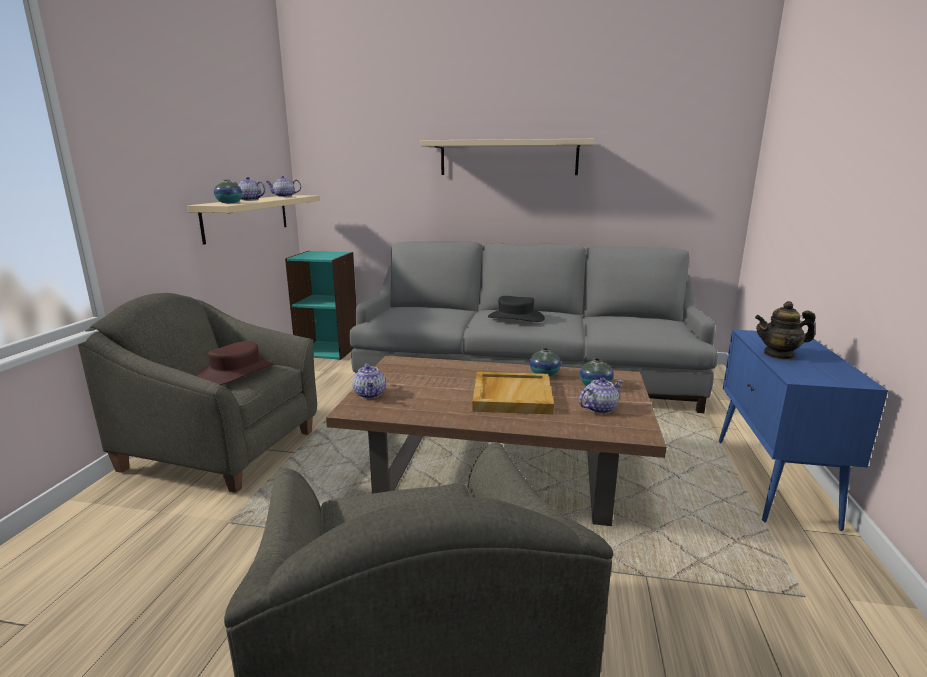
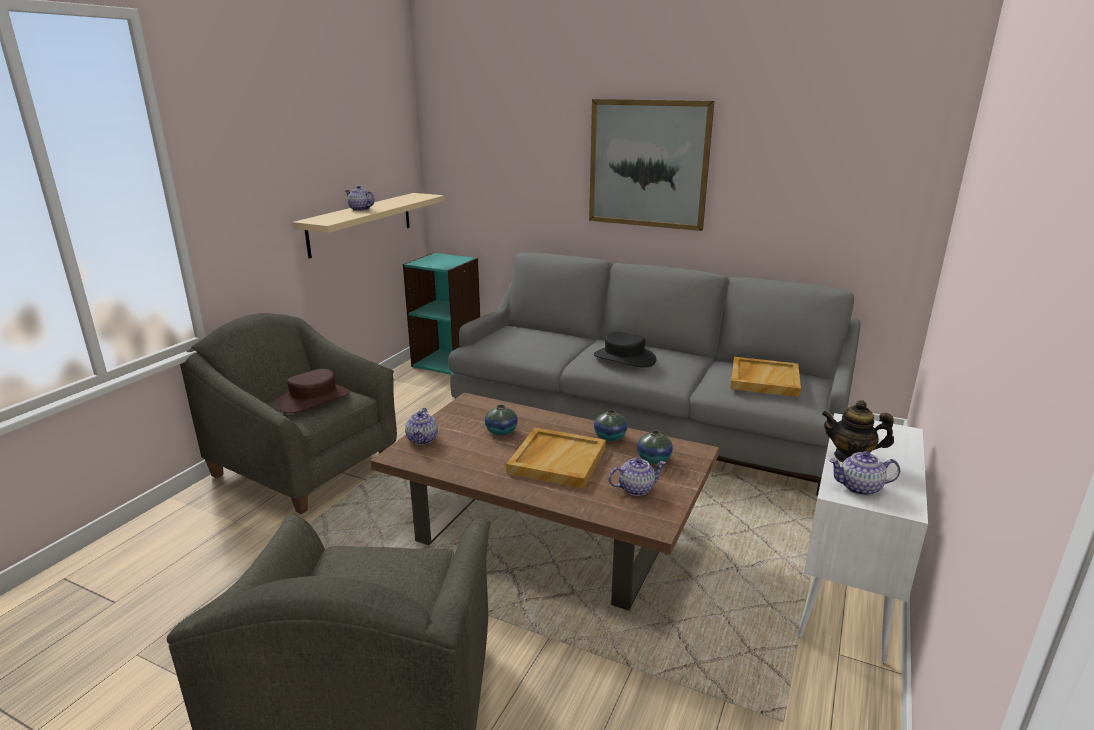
camera: 15 degrees right, 5 degrees up
(229, 203) = (334, 217): vase -> vase (501, 431)
(284, 196) = (404, 198): teapot -> teapot (859, 488)
(508, 158) = (648, 164): beige shelf -> picture
(637, 322) = (763, 379): none -> beige tray
(773, 481) = (846, 593): blue cabinet -> white cabinet

